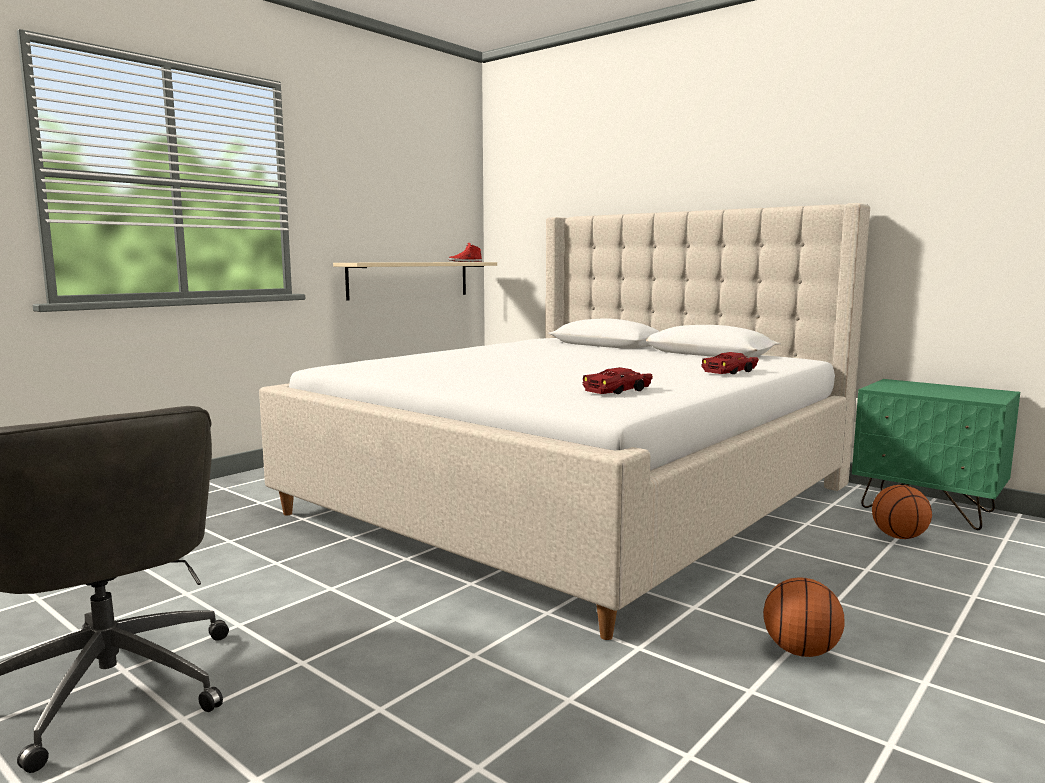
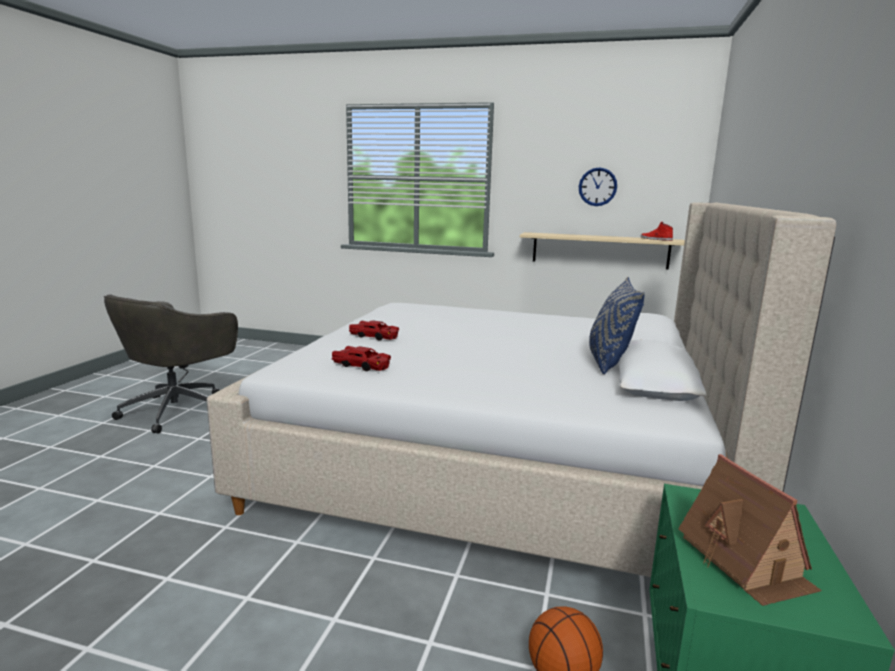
camera: 65 degrees right, 5 degrees up
(400, 205) = (597, 187): none -> wall clock
(660, 353) = (608, 363): none -> blue pillow
(731, 372) = (514, 393): red toy car -> red toy car (374, 336)
(800, 651) = (228, 599): basketball -> none
(954, 392) = (745, 561): none -> toy house

